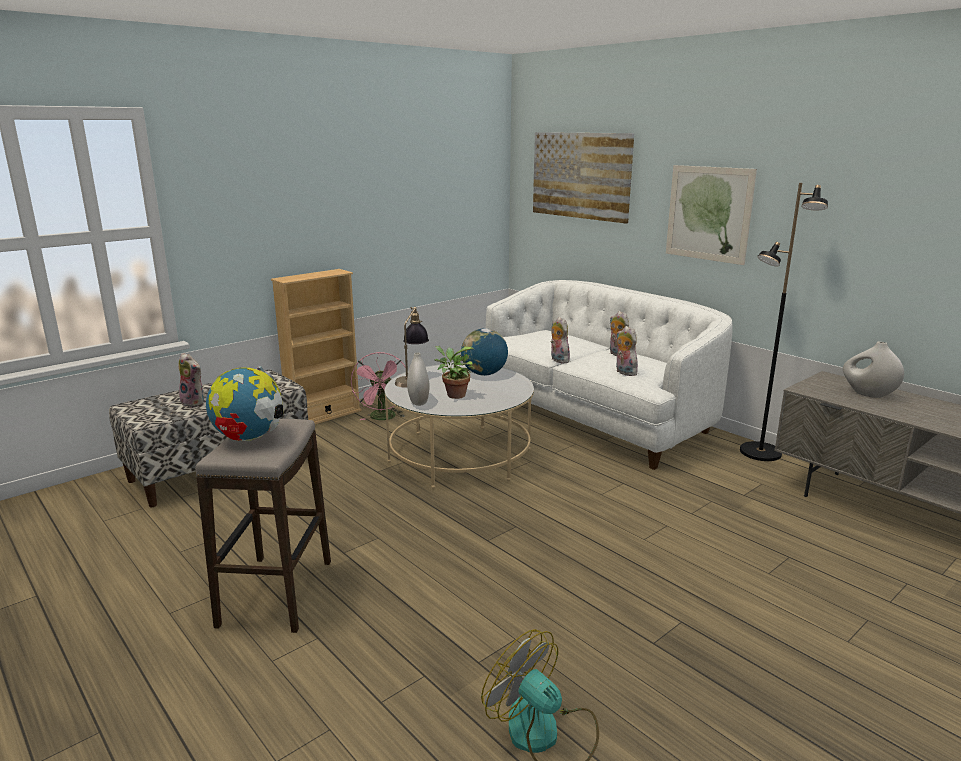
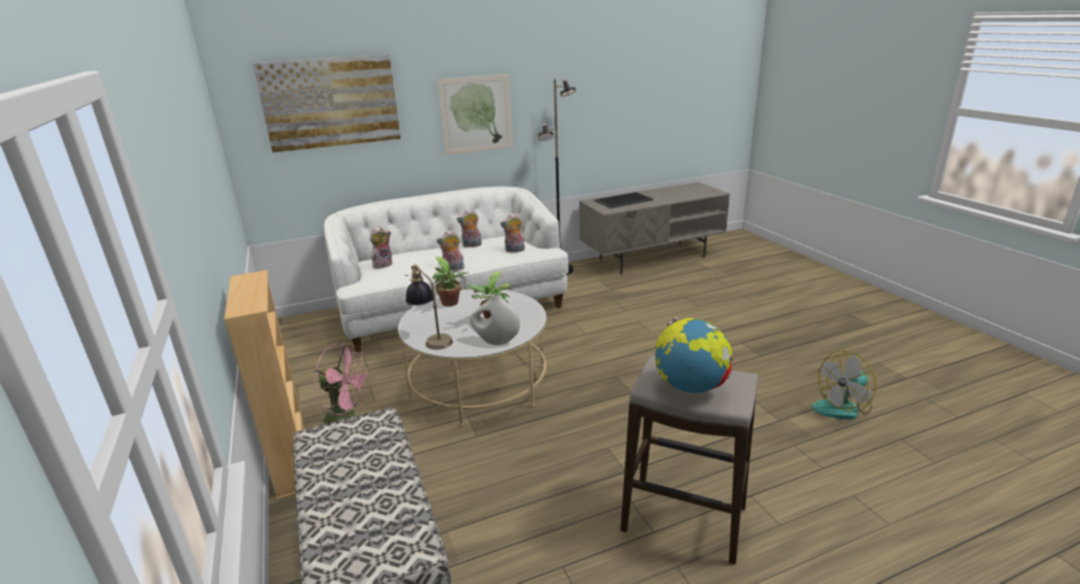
camera: 70 degrees left, 5 degrees up
(195, 403) = (374, 500): plush toy -> plush toy (383, 264)
(484, 374) = (451, 303): globe -> potted plant
(868, 394) = (623, 201): white vase -> tray

